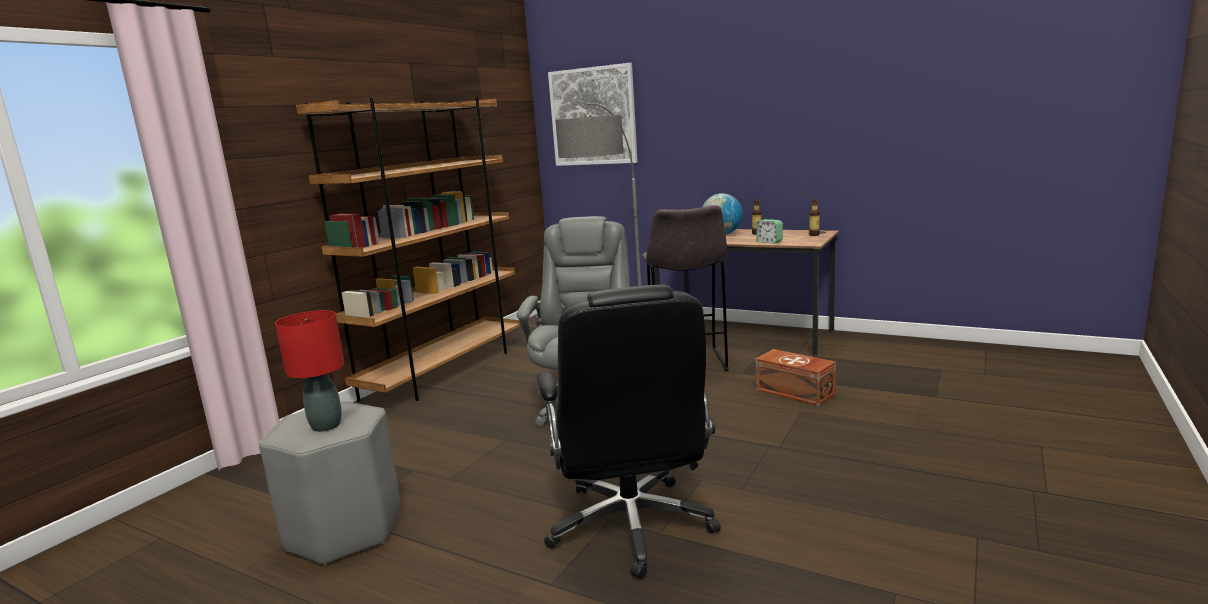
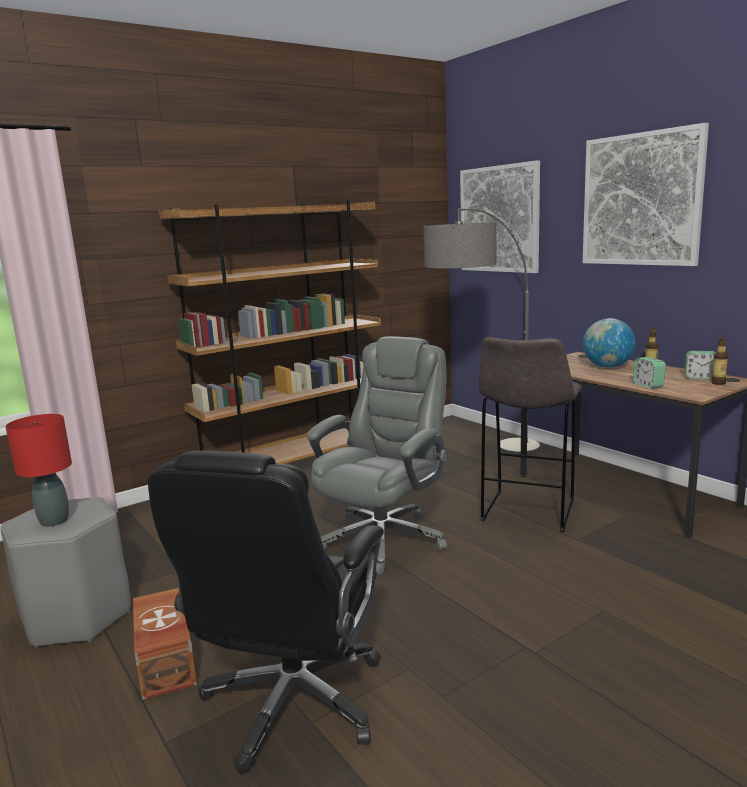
camera: 25 degrees right, 0 degrees up
(729, 95) = (641, 200): none -> picture
(795, 392) = (618, 582): brown storage box -> brown storage box (165, 661)
(797, 233) = (700, 377): none -> alarm clock

